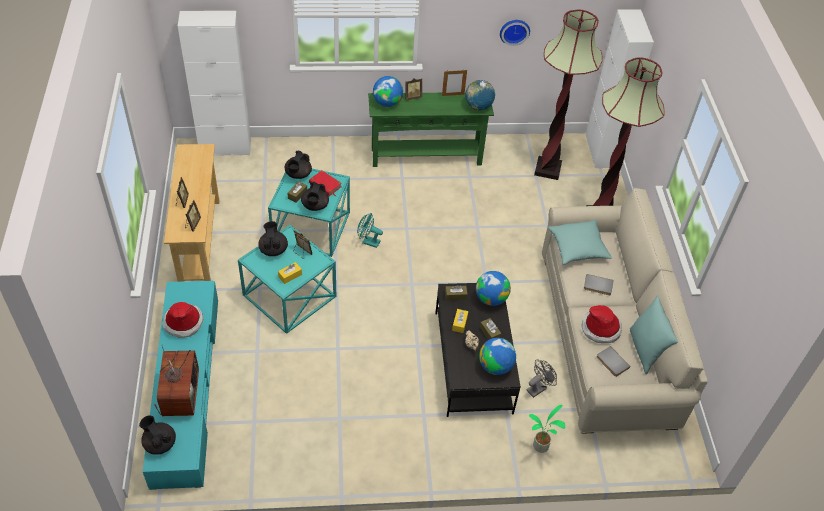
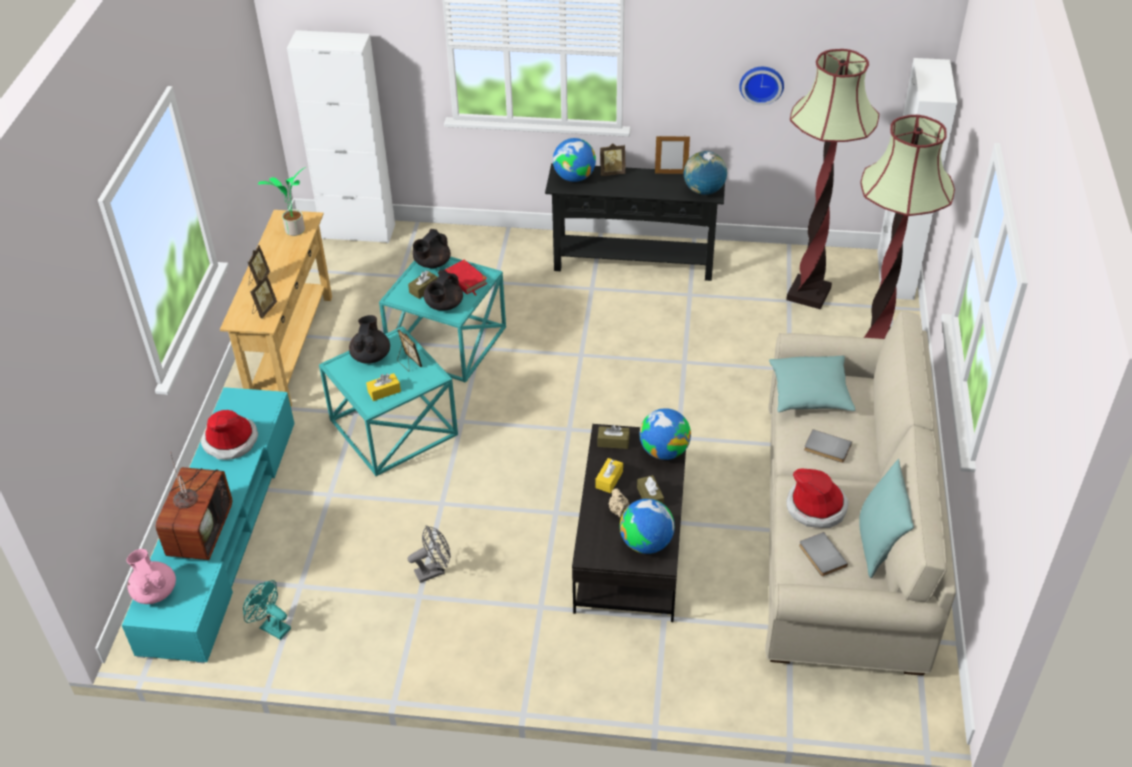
camera: 15 degrees right, 5 degrees down
(159, 443) = (154, 591): black teapot -> pink teapot
(368, 242) = (522, 367): turquoise fan -> turquoise fan (271, 627)
(426, 156) = (634, 263): green console table -> black console table
(538, 388) = (720, 590): grey fan -> grey fan (434, 571)
(540, 447) = (703, 673): potted plant -> potted plant (294, 231)

